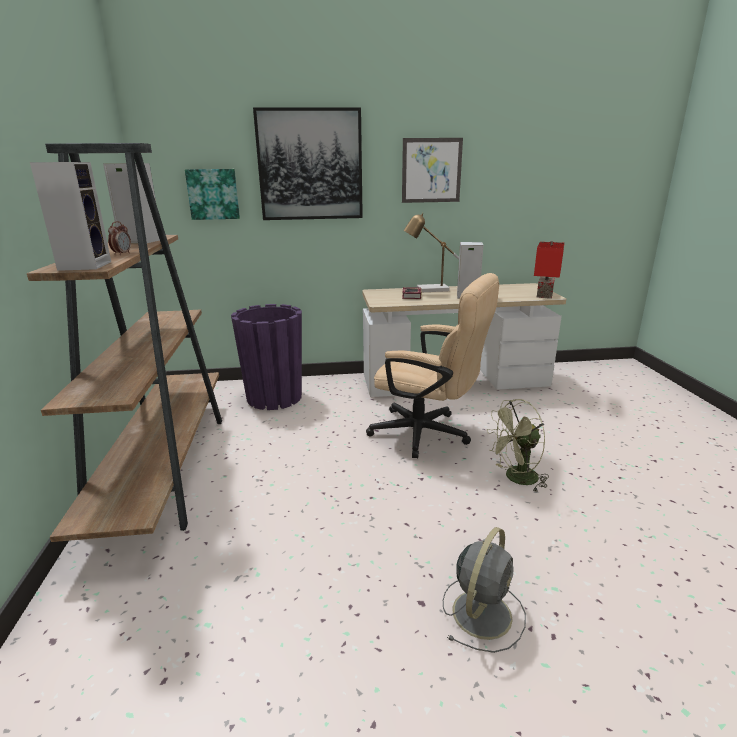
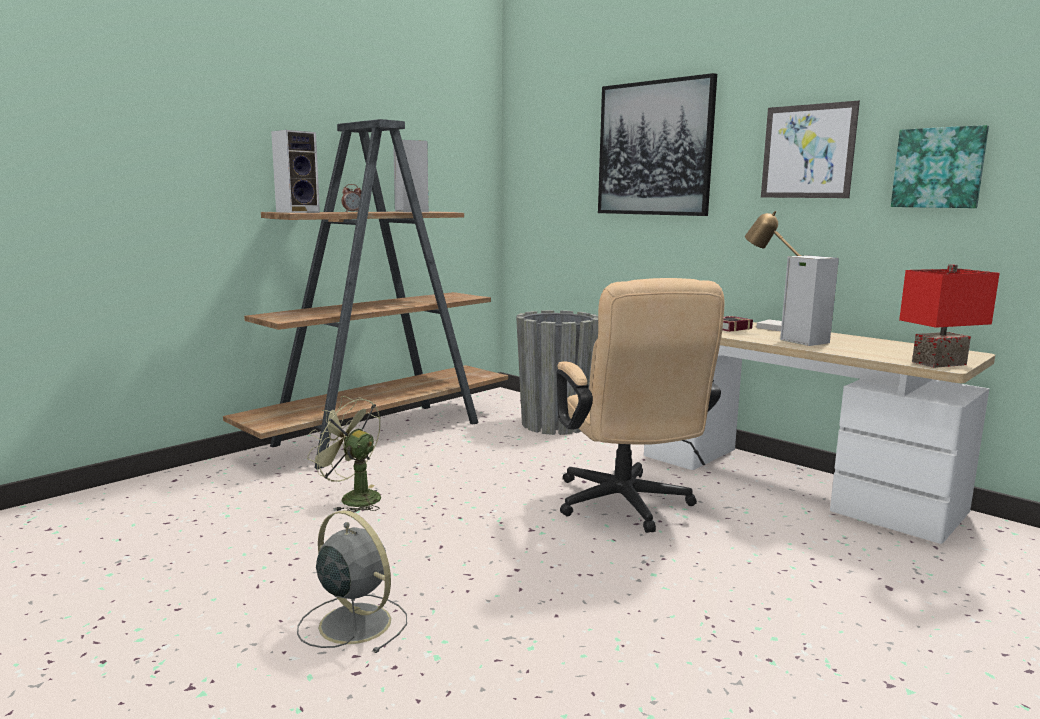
camera: 50 degrees right, 10 degrees down
(213, 194) = (560, 183): picture -> picture (938, 168)
(274, 397) = (555, 424): purple planter -> grey planter
(483, 612) = (353, 622): grey fan -> grey fan turned 135 degrees counterclockwise
(516, 479) = (624, 582): green fan -> green fan (352, 498)

